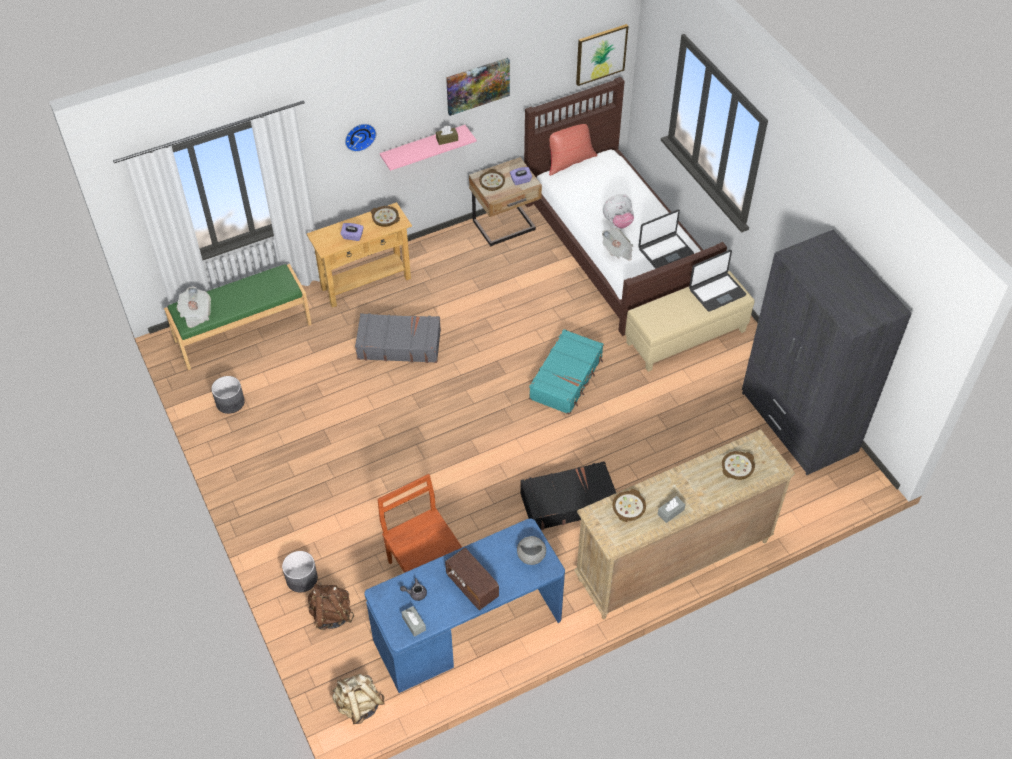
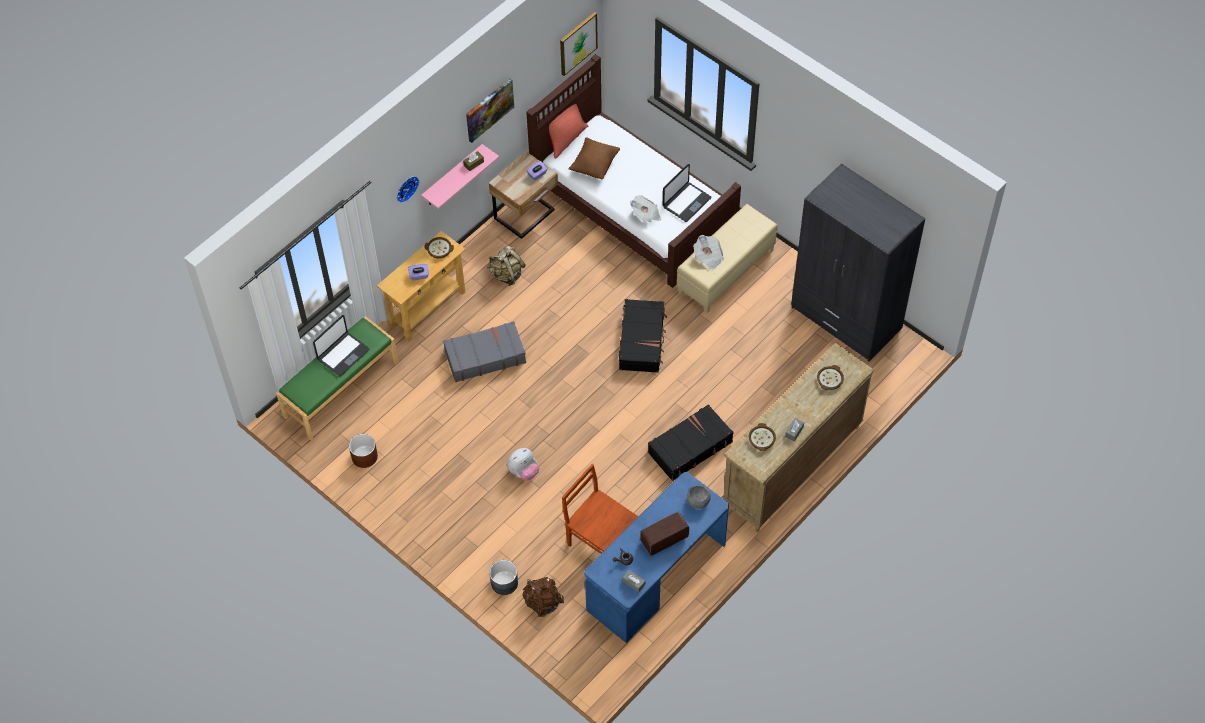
camera: 20 degrees left, 5 degrees up
(195, 314) = (309, 389): newspaper -> newspaper (708, 257)
(230, 402) = (364, 456): grey planter -> brown planter
(359, 705) = (599, 663): beige backpack -> beige backpack (506, 275)
(472, 586) = (664, 539): radio -> radio turned 120 degrees clockwise
(491, 183) = (513, 185): bowl -> none
(566, 378) = (642, 341): turquoise suitcase -> black suitcase
(586, 191) = (594, 165): none -> brown pillow
(617, 222) = (634, 187): plush toy -> plush toy (523, 472)
(716, 292) = (744, 227): laptop -> laptop (343, 354)

